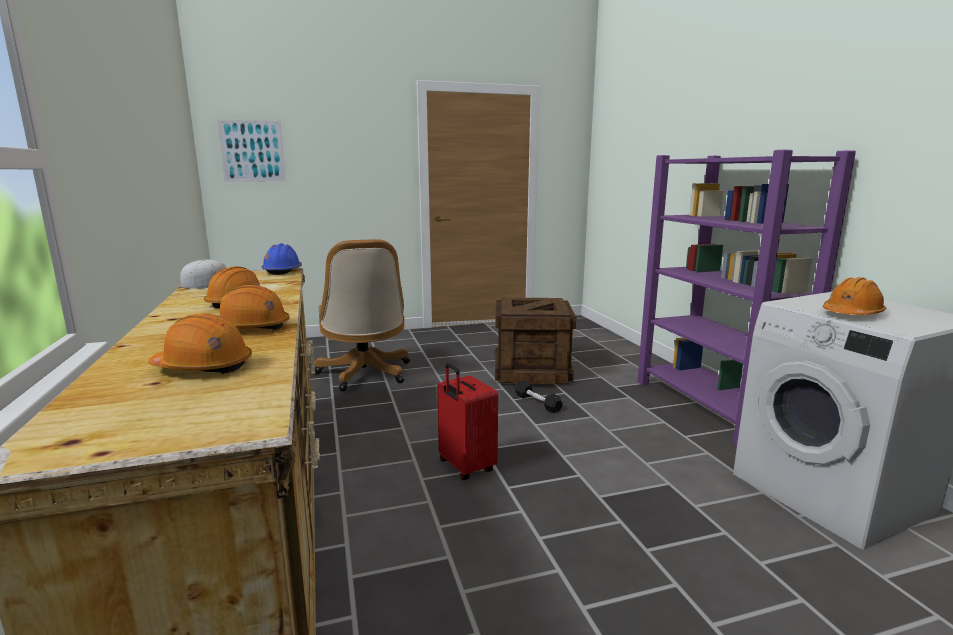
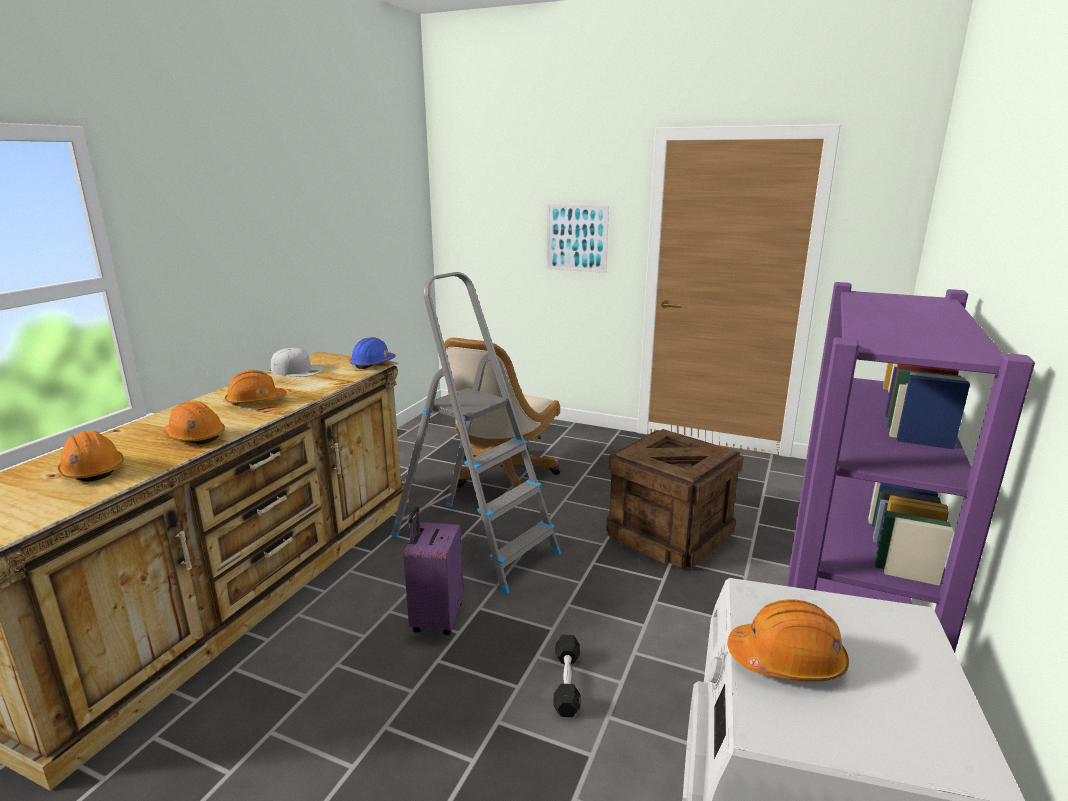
camera: 40 degrees right, 5 degrees up
(252, 151) = (476, 213): picture -> picture (576, 238)
(417, 418) = (475, 544): none -> grey step ladder
(465, 467) = (436, 618): red suitcase -> purple suitcase
(537, 403) = (611, 578): black dumbbell -> black dumbbell (567, 683)

